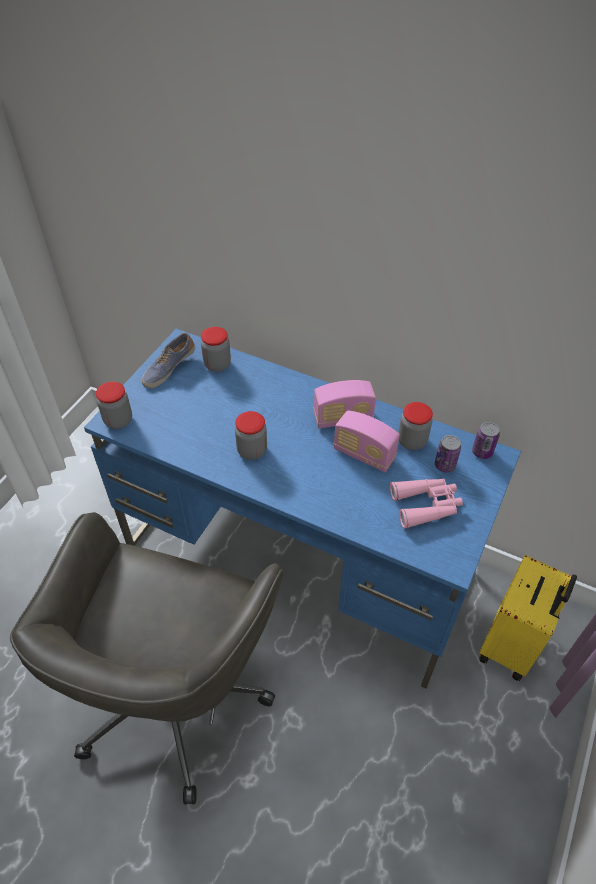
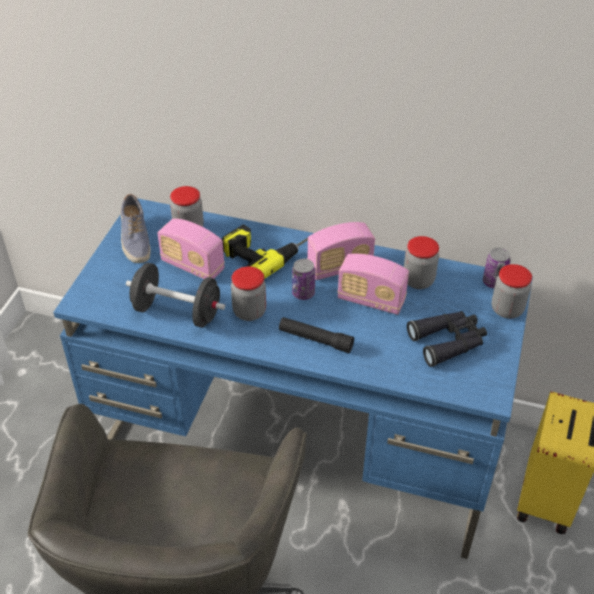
camera: 10 degrees left, 5 degrees down
(118, 420) = (91, 300): jar -> jar (507, 309)
(168, 368) = (135, 239): shoe -> shoe turned 45 degrees counterclockwise
(188, 442) = (177, 312): none -> black dumbbell
(212, 400) = (192, 266): none -> radio
(282, 393) = (268, 249): none -> power drill
(304, 486) = (315, 339): none -> black flashlight
(426, 505) = (448, 341): pink binoculars -> black binoculars
(444, 465) = (458, 300): can -> can (303, 293)

